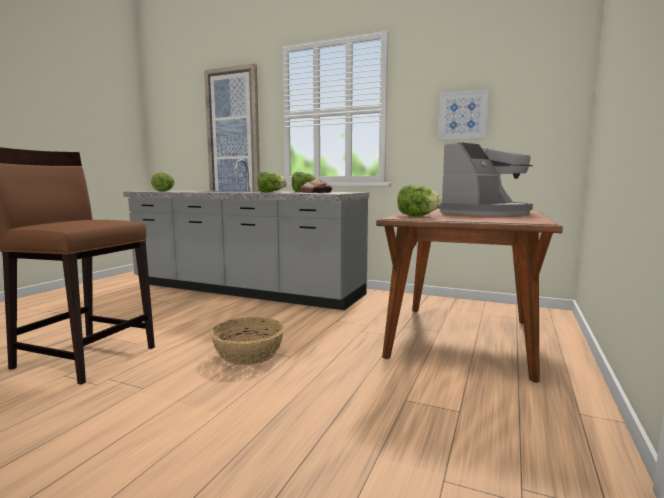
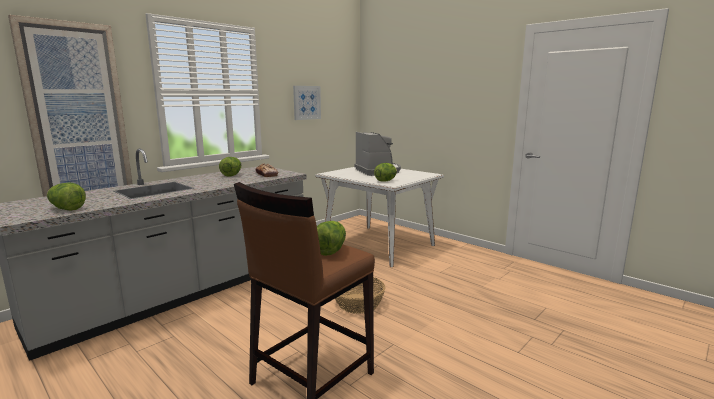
camera: 70 degrees left, 5 degrees up
(271, 192) = (220, 181): lettuce -> lettuce (330, 250)
(461, 338) = (378, 244): brown dining table -> white dining table

